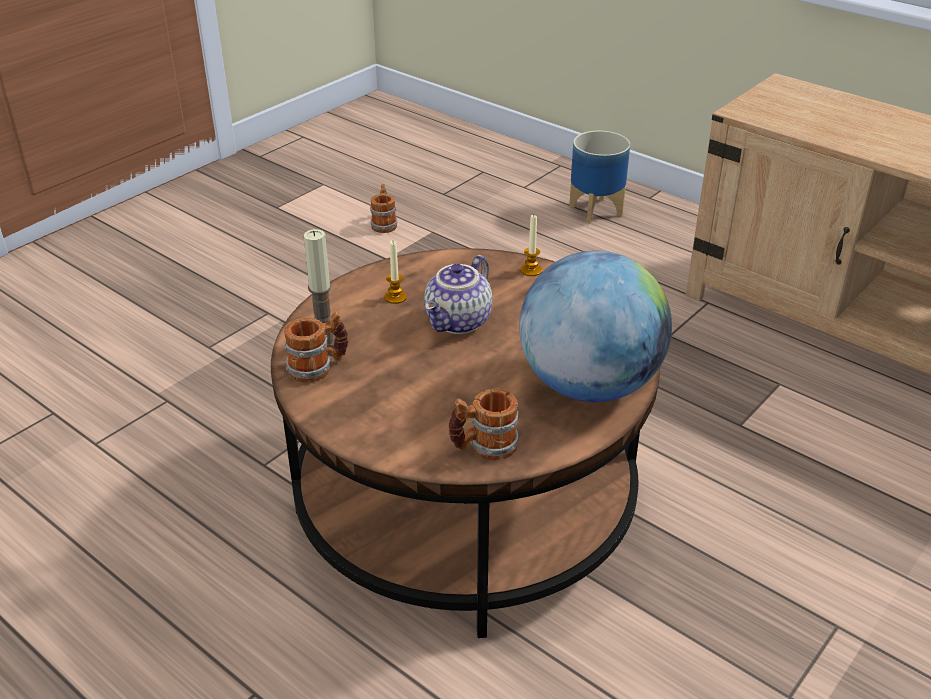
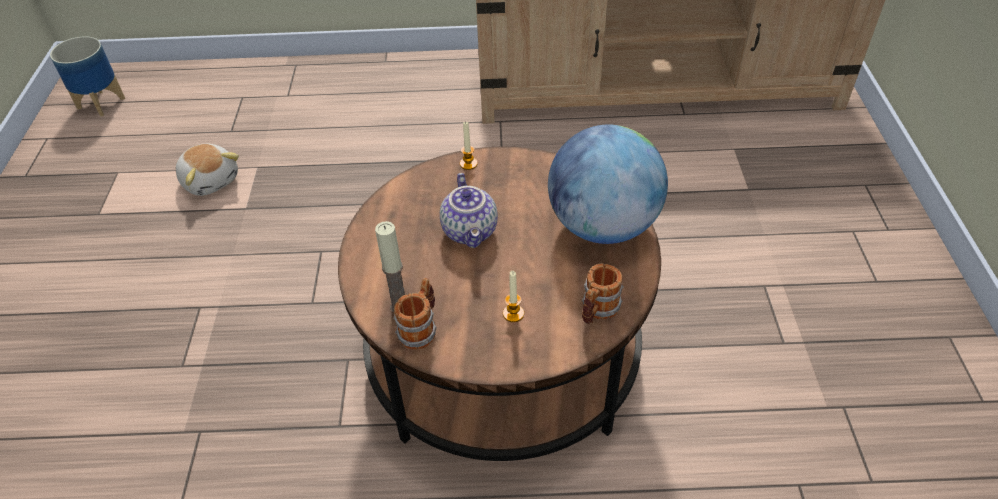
camera: 40 degrees left, 10 degrees up
(384, 223) = (211, 180): mug -> plush toy
(395, 297) = (404, 239): candle -> candle (513, 313)
(596, 210) = (360, 89): planter -> planter (102, 103)

